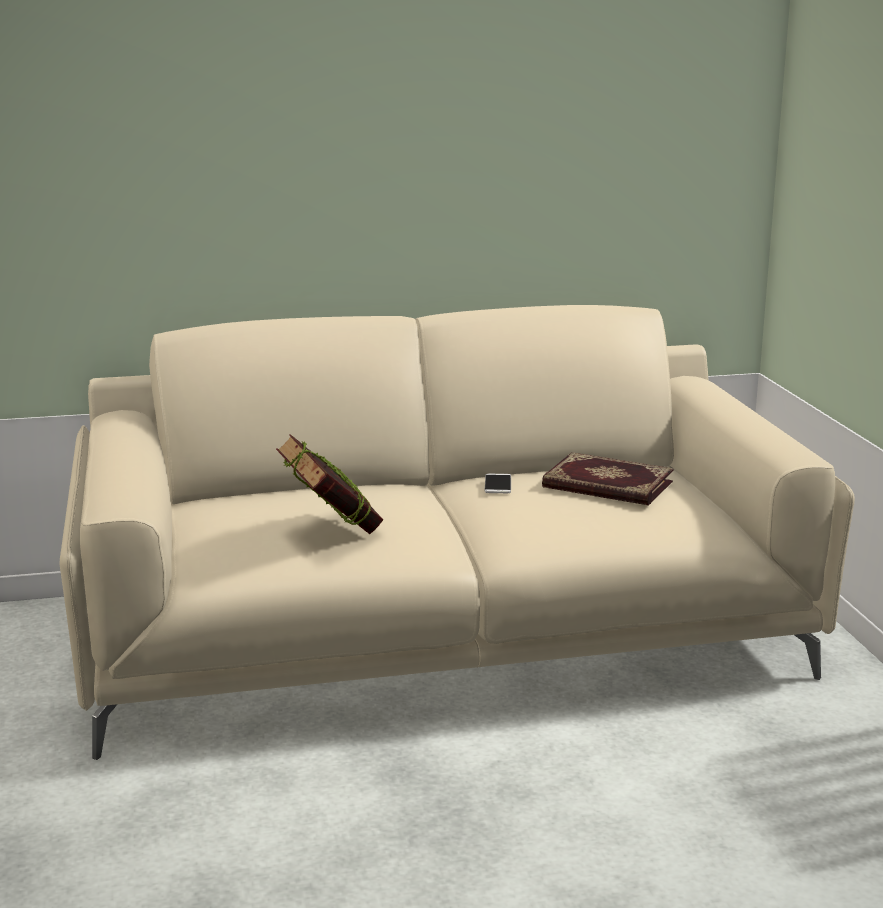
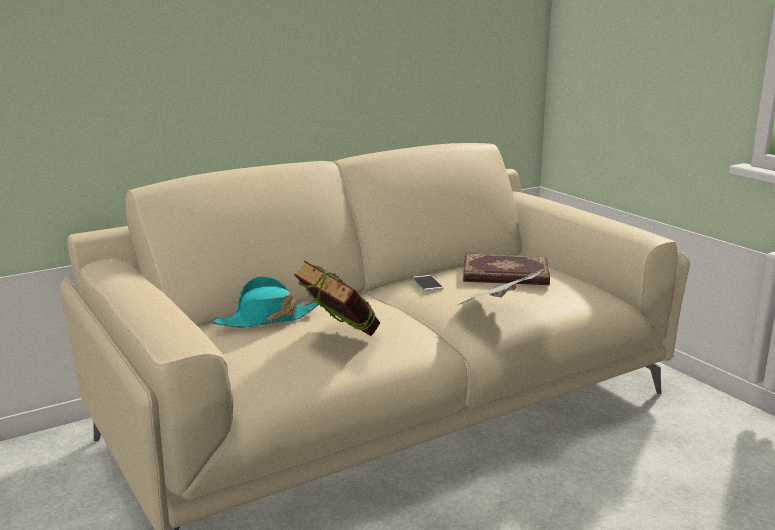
camera: 20 degrees left, 0 degrees up
(274, 500) = (267, 319): none -> turquoise hat
(543, 528) = (495, 312): none -> newspaper

